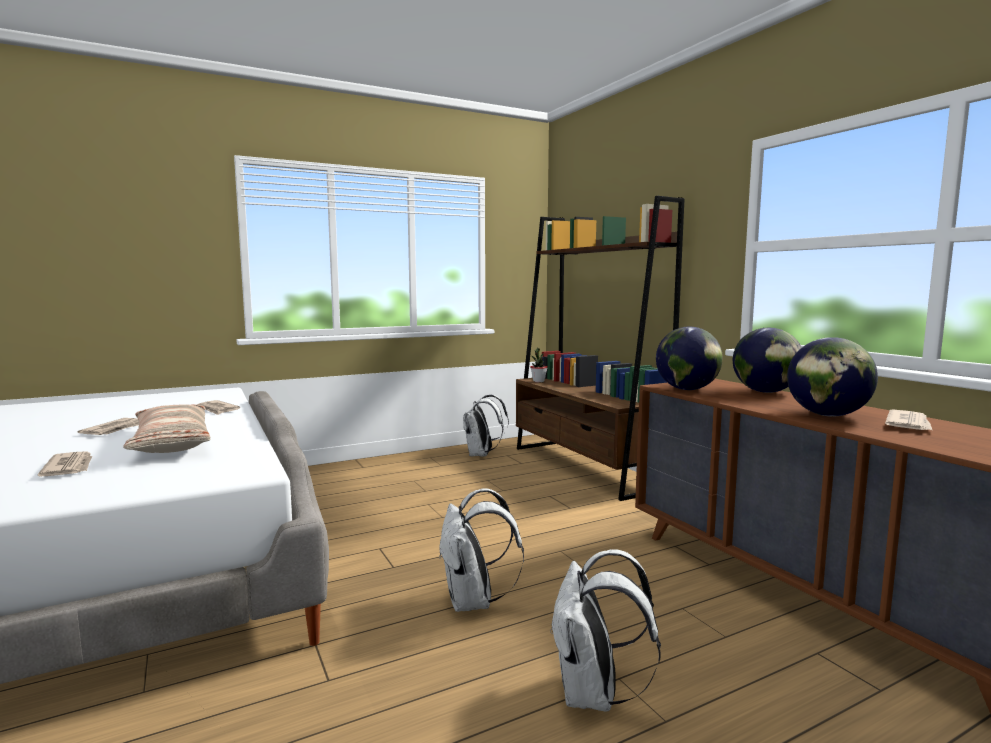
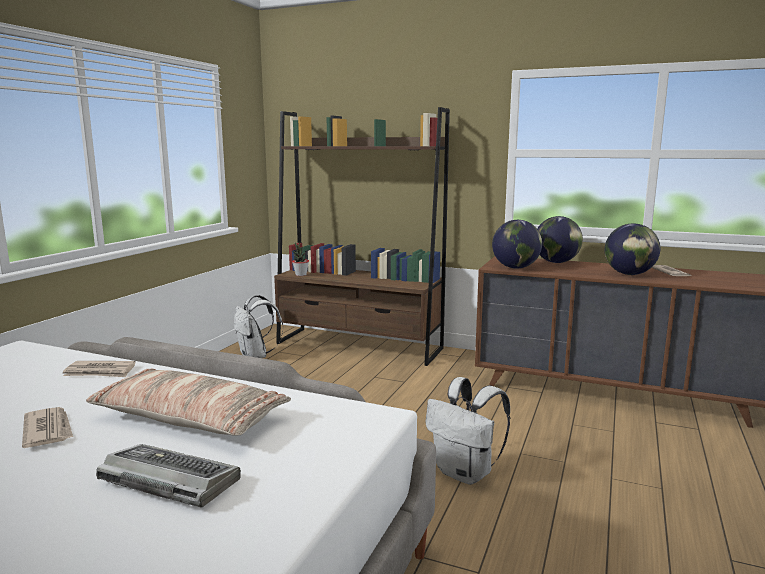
camera: 40 degrees left, 5 degrees up
(69, 467) = (168, 482): newspaper -> keyboard
(593, 694) = (616, 493): white backpack -> none

